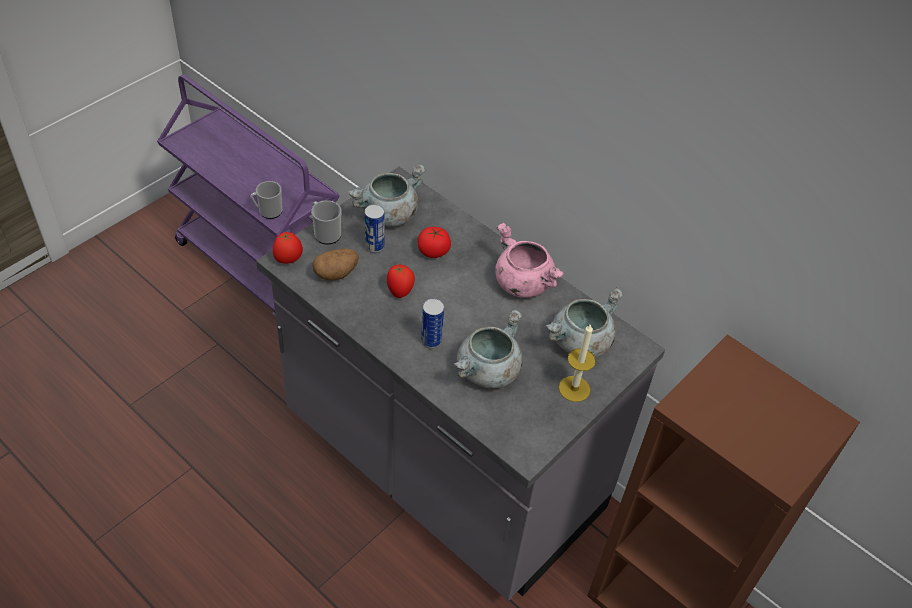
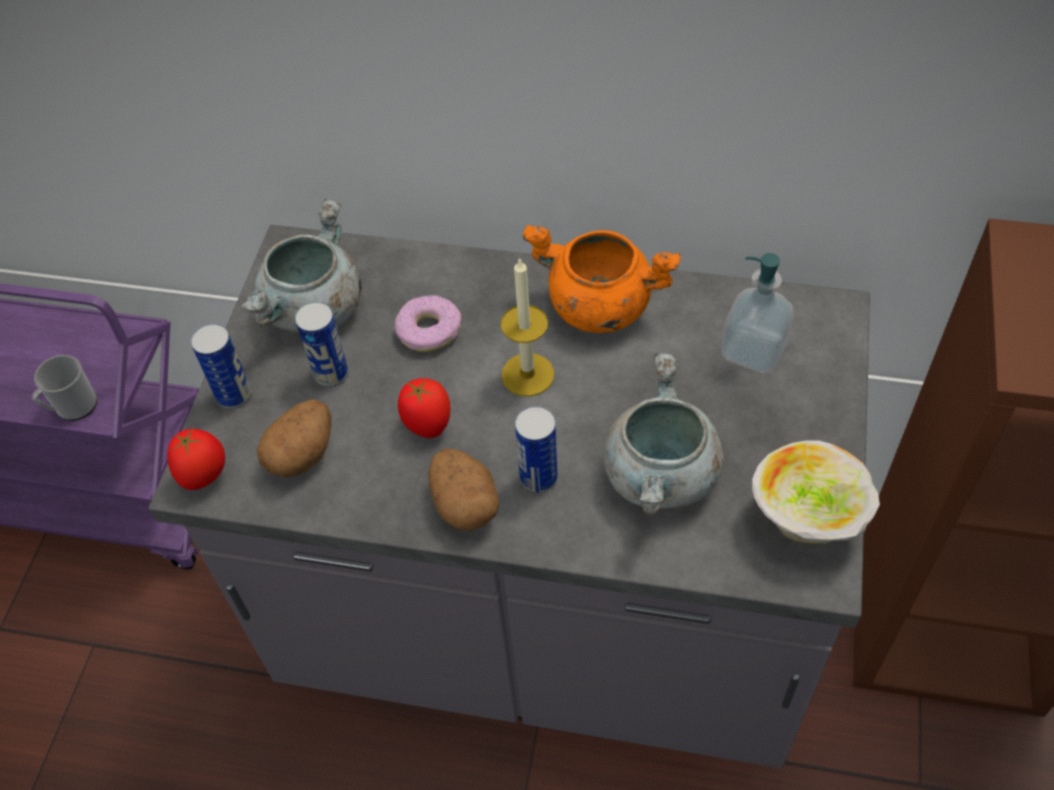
camera: 25 degrees left, 5 degrees up
(325, 233) = (234, 395): mug -> can
(389, 333) = (464, 504): none -> potato
(433, 251) = (428, 330): tomato -> donut
(522, 283) = (598, 306): pink cooking pot -> orange cooking pot
(538, 429) = (805, 522): none -> bowl
(574, 389) = (802, 426): candle -> candle (527, 374)
(580, 343) = (753, 350): grey cooking pot -> soap dispenser

